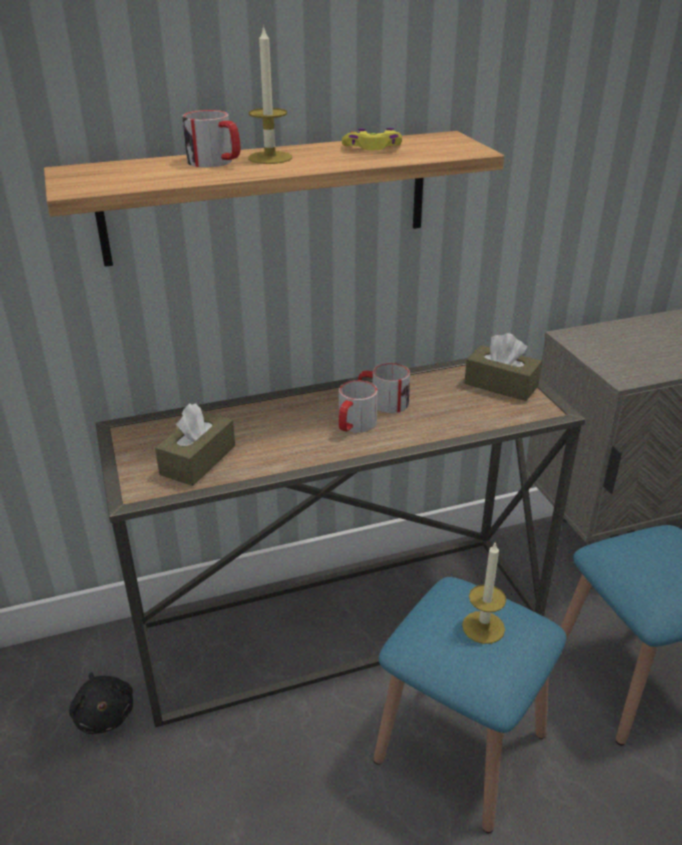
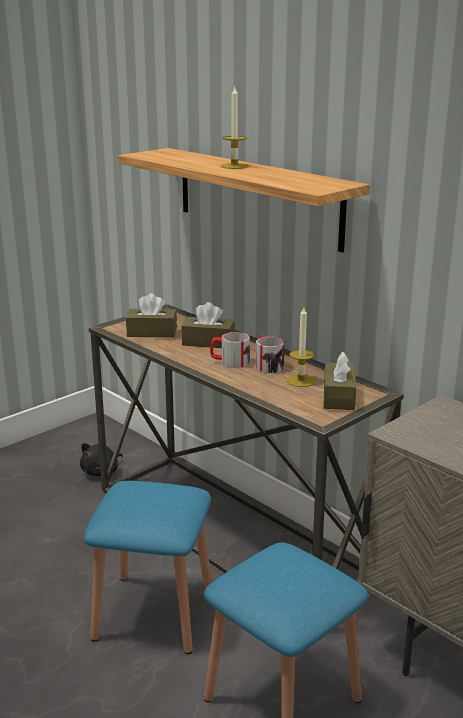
camera: 65 degrees right, 10 degrees down
(216, 162) = (211, 161): mug -> none
(275, 424) = (208, 342): none -> brown tissue box
(372, 148) = (286, 176): yellow game controller -> none
(483, 627) = (152, 503): candle -> candle (301, 380)

